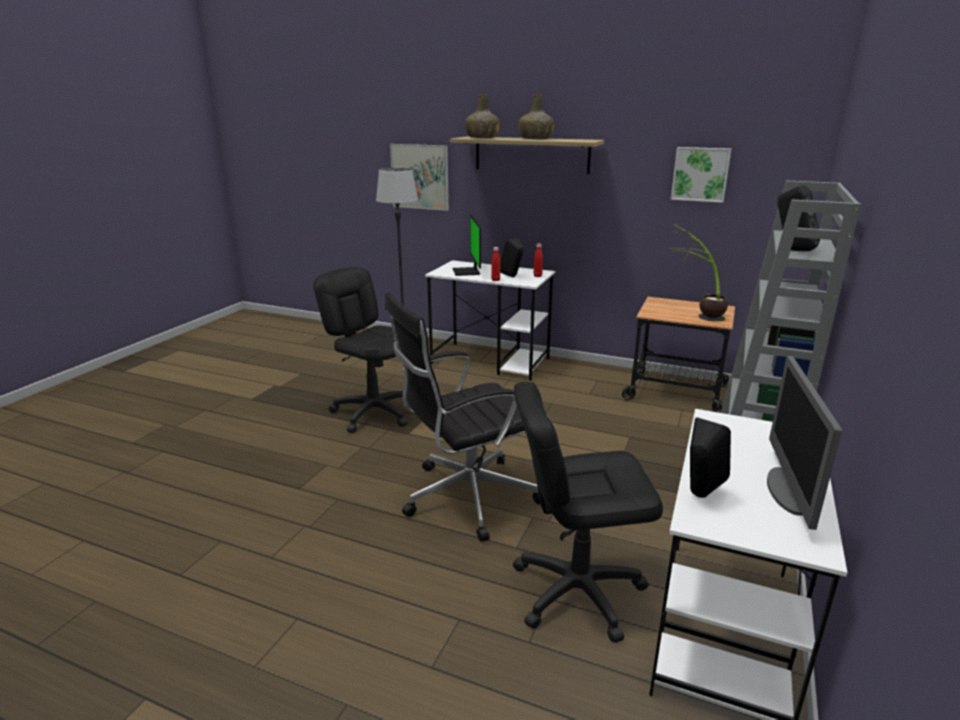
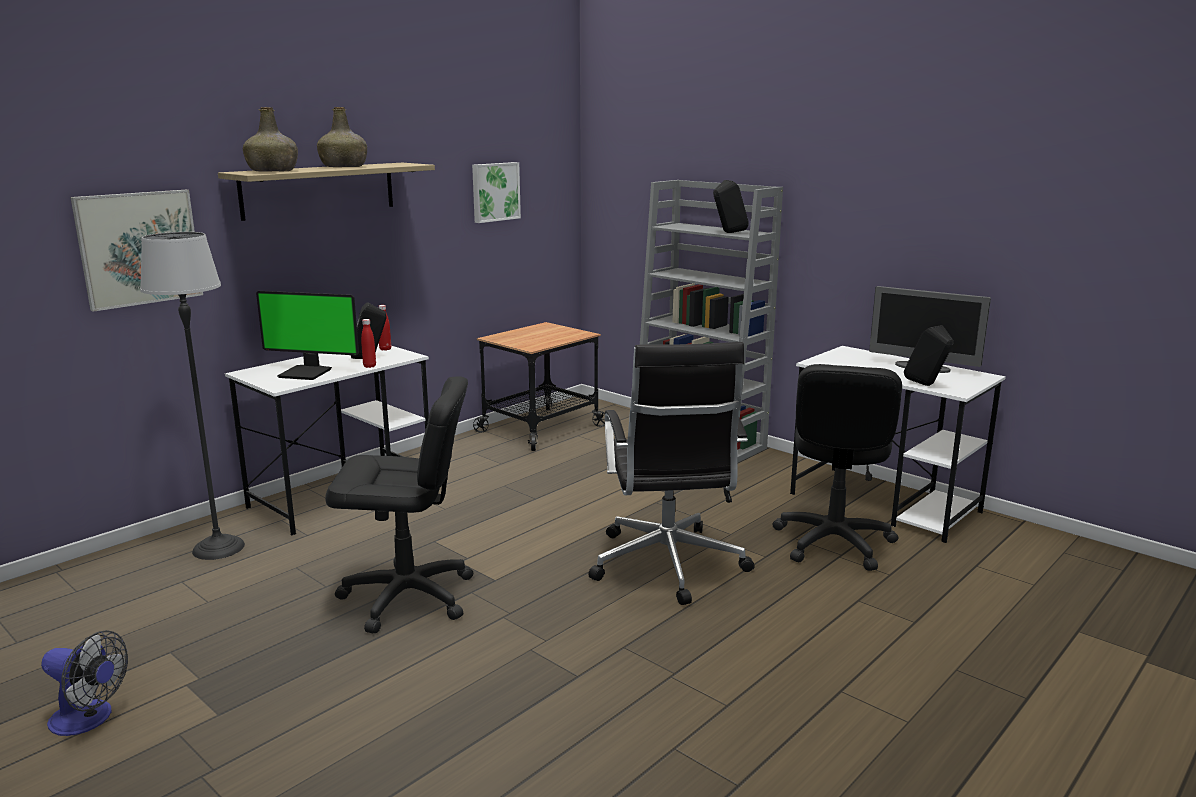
camera: 70 degrees left, 5 degrees down
(246, 376) = (89, 719): none -> fan
(374, 412) = (408, 597): black office chair -> black office chair turned 150 degrees counterclockwise
(696, 314) = (552, 335): potted plant -> none

